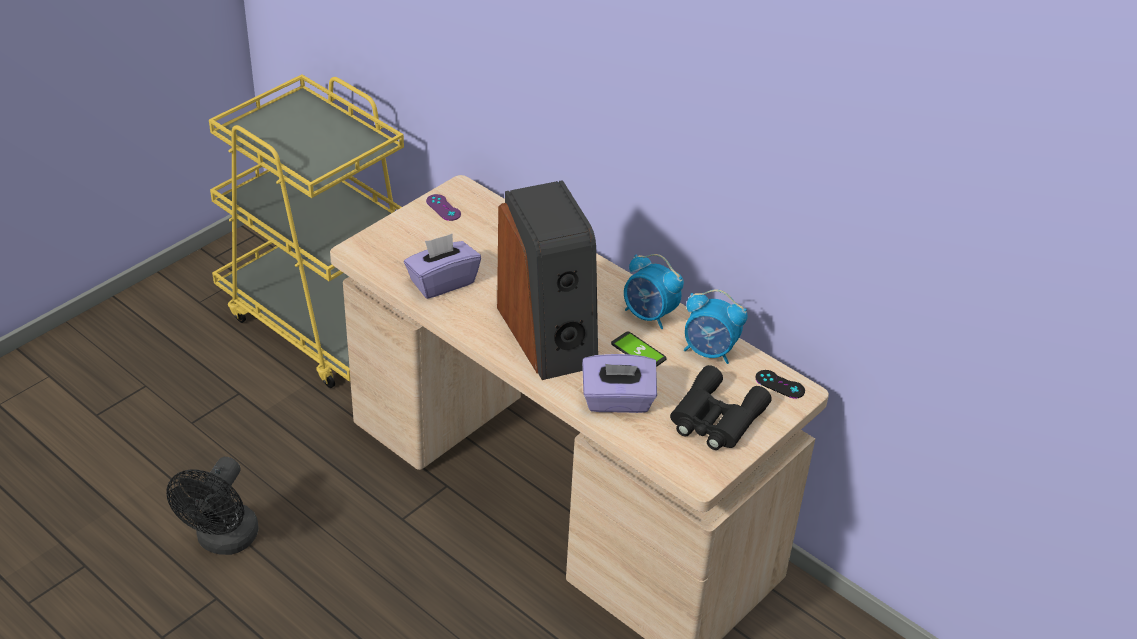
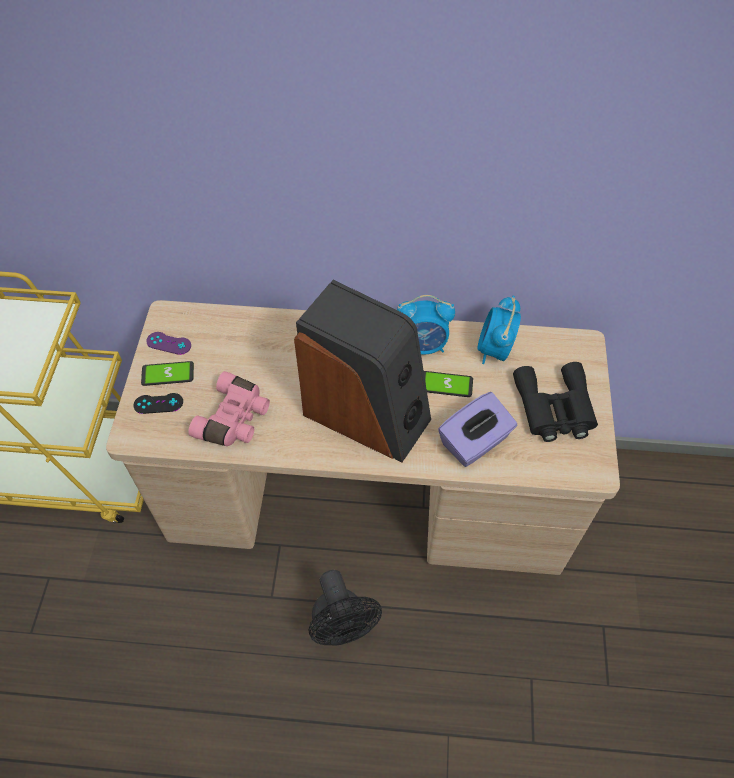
camera: 35 degrees left, 15 degrees up
(223, 541) = (150, 722): black fan -> black fan (342, 626)
(422, 227) = (168, 374): none -> phone
(442, 282) = (235, 419): purple tissue box -> pink binoculars
(709, 352) = (494, 350): alarm clock -> alarm clock turned 120 degrees clockwise
(780, 384) = (566, 347): black game controller -> black game controller (158, 403)

